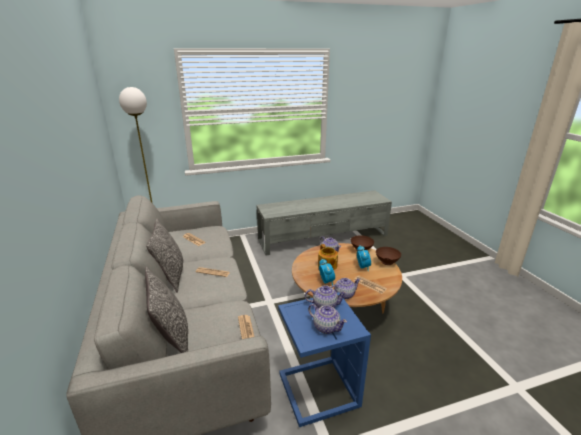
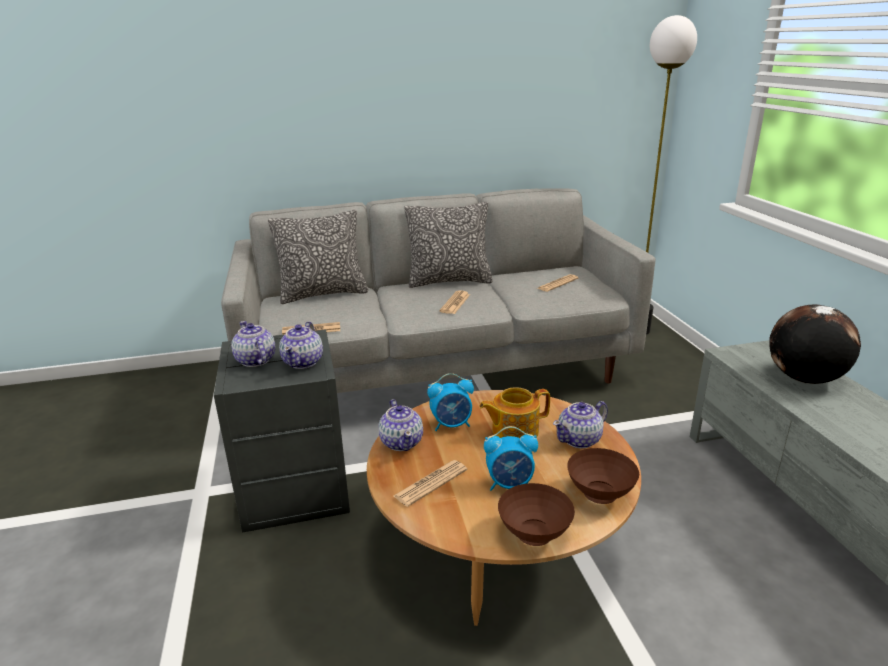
camera: 95 degrees right, 0 degrees up
(288, 207) = (803, 379): none -> globe
(316, 390) = (297, 487): blue side table -> grey side table
(326, 327) = (255, 360): teapot -> teapot turned 105 degrees clockwise

